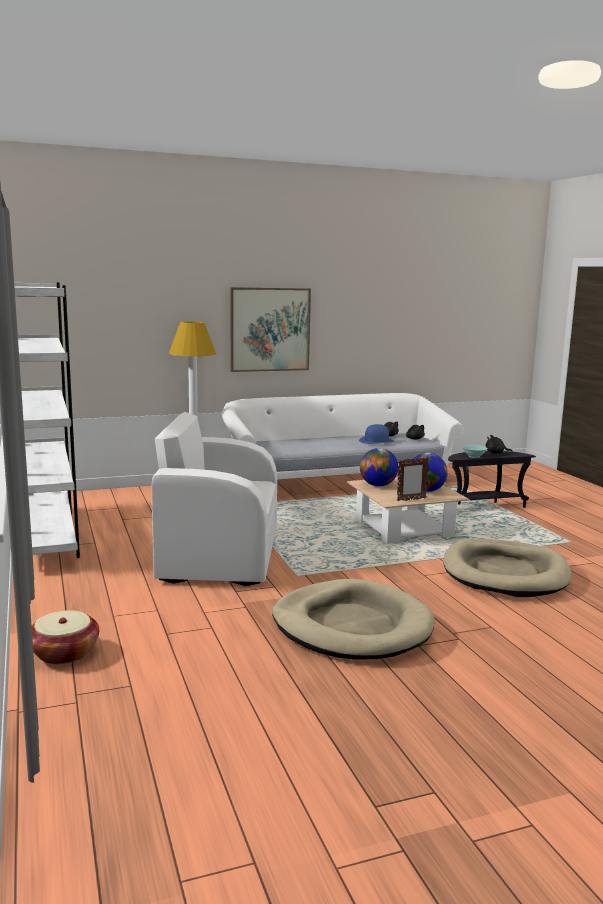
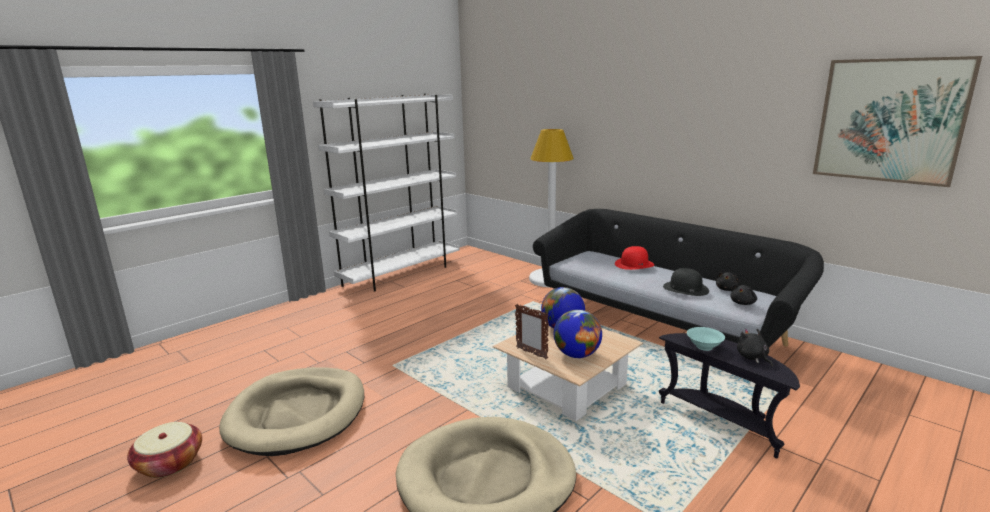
camera: 65 degrees right, 5 degrees up
(64, 653) = (230, 331): basket -> basket (170, 463)
(219, 555) = (414, 326): white armchair -> none
(270, 329) = (639, 142): picture -> picture (889, 120)
(313, 438) = (634, 264): none -> red hat
(337, 484) = (660, 323): white sofa -> black sofa
(376, 441) = (685, 288): blue hat -> black hat

